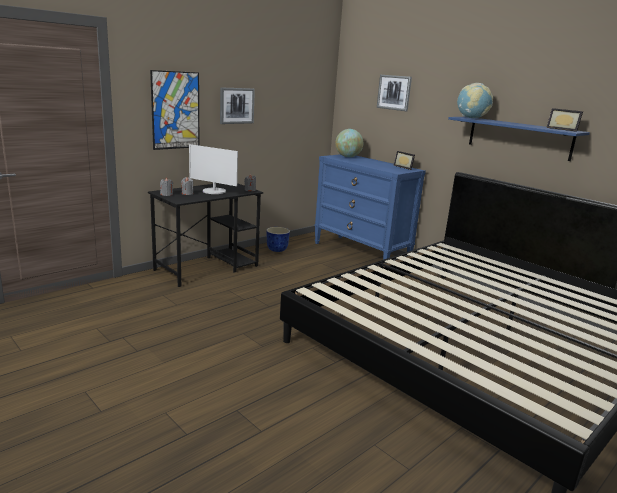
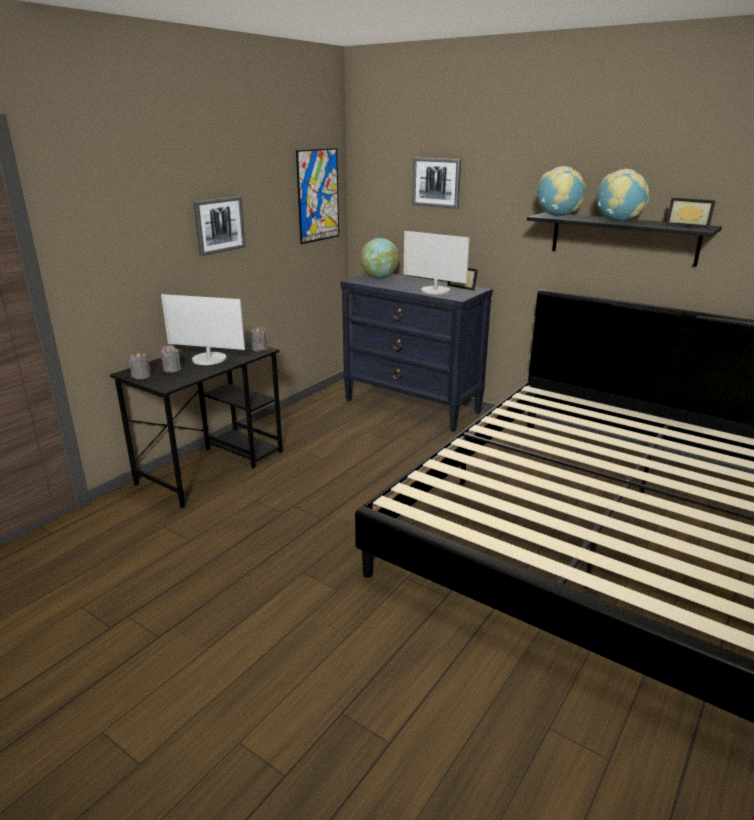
camera: 10 degrees left, 5 degrees up
(175, 110) = (134, 246): picture -> picture (318, 195)
(276, 250) = (298, 419): planter -> none
(361, 252) = (412, 406): blue dresser -> black dresser
(382, 167) = (435, 290): none -> monitor
(512, 123) = (618, 221): none -> globe
(519, 138) = (623, 238): blue shelf -> black shelf

